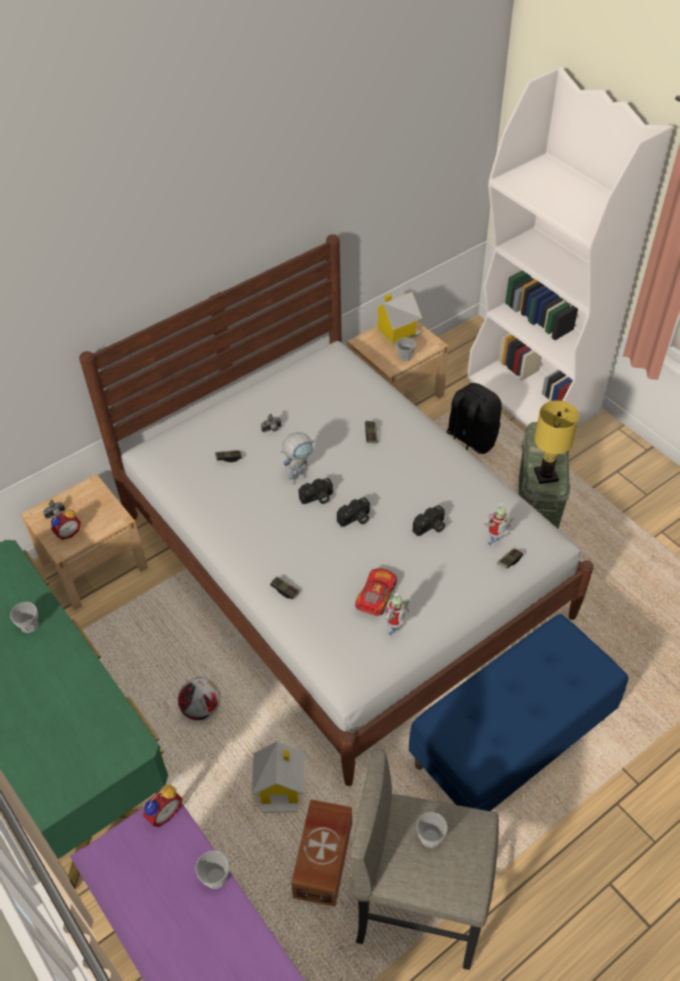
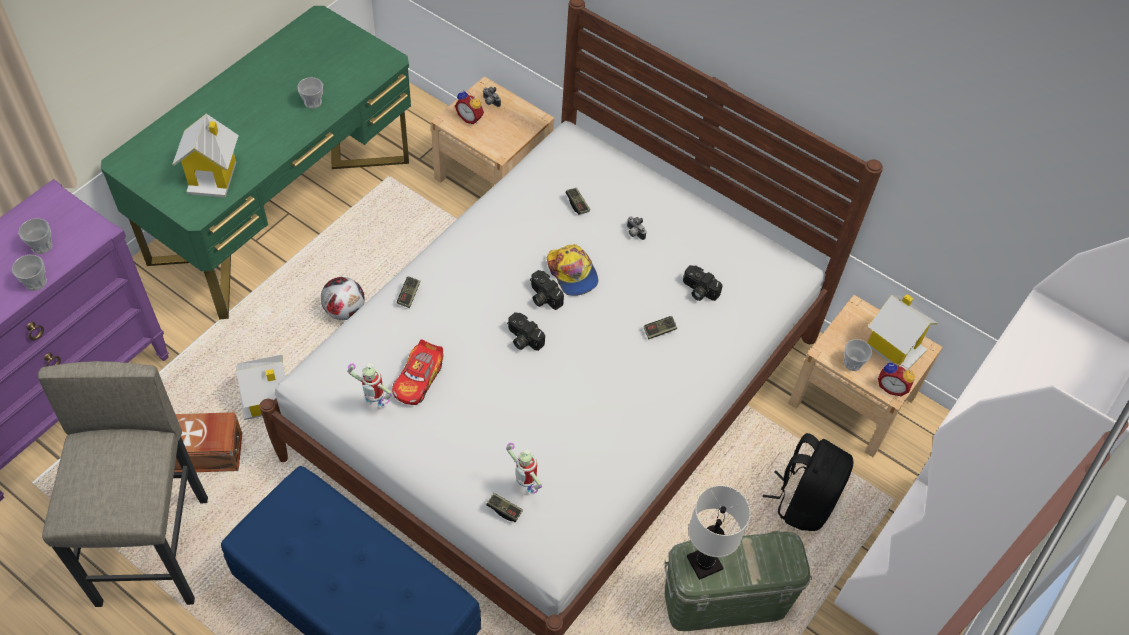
camera: 70 degrees right, 5 degrees up
(90, 725) = (213, 176): none -> toy house
(163, 812) = (96, 230): alarm clock -> alarm clock (892, 387)
(299, 475) = (572, 273): toy robot -> cap
(375, 596) = (418, 379): toy car -> toy car turned 105 degrees clockwise
(430, 527) = (531, 416): camera -> camera (698, 290)
(430, 837) = (120, 470): cup -> cup (42, 246)
(546, 475) = (705, 563): yellow table lamp -> white table lamp

